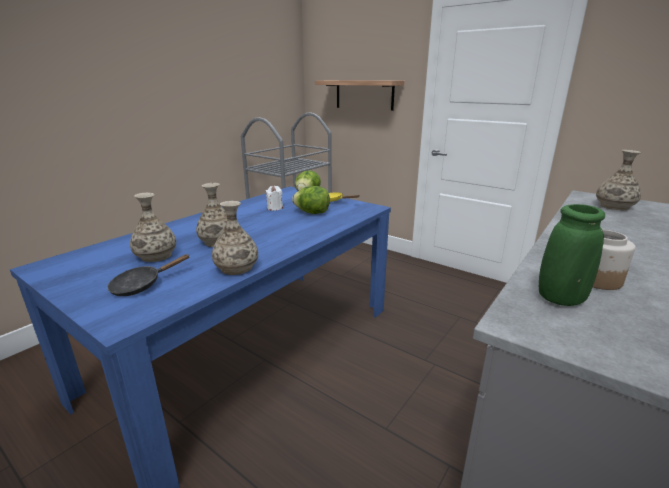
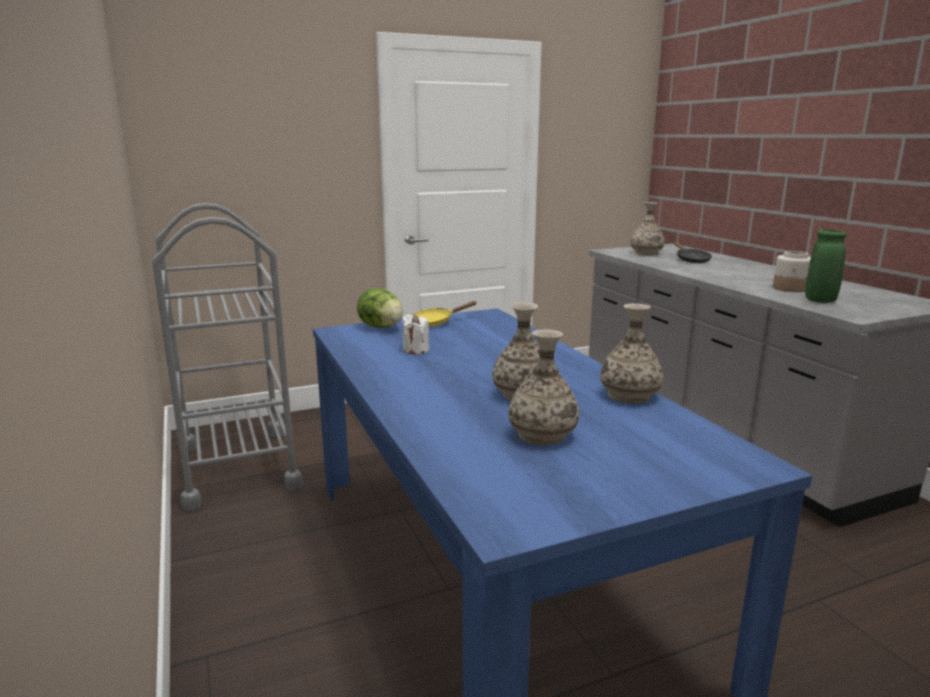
camera: 60 degrees left, 5 degrees down
(141, 285) = (649, 449): black frying pan -> black frying pan (691, 260)
(312, 213) = (468, 337): lettuce -> none
(364, 94) = (277, 167): shelf -> none

